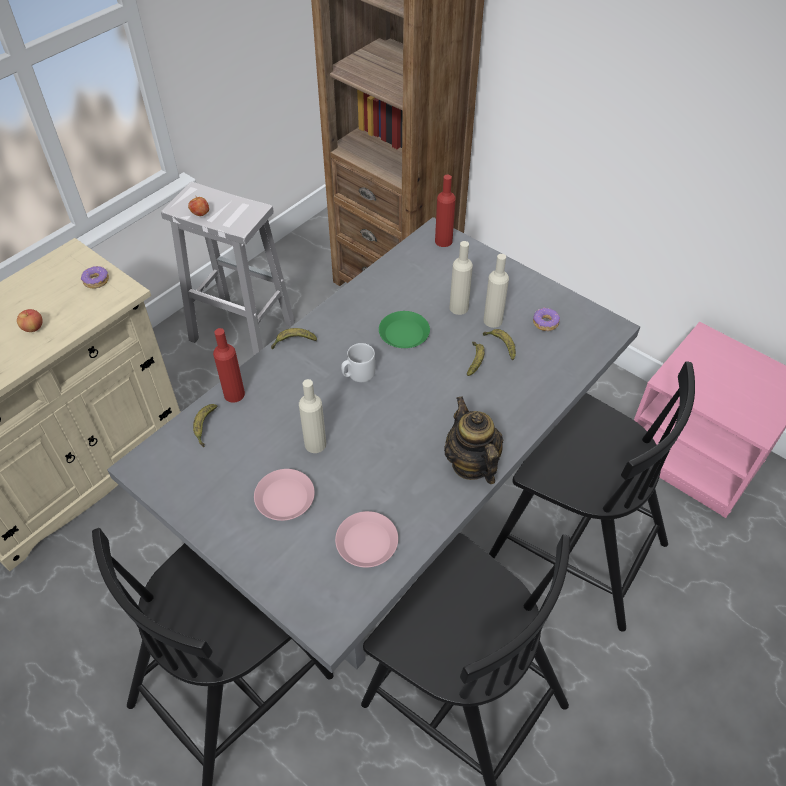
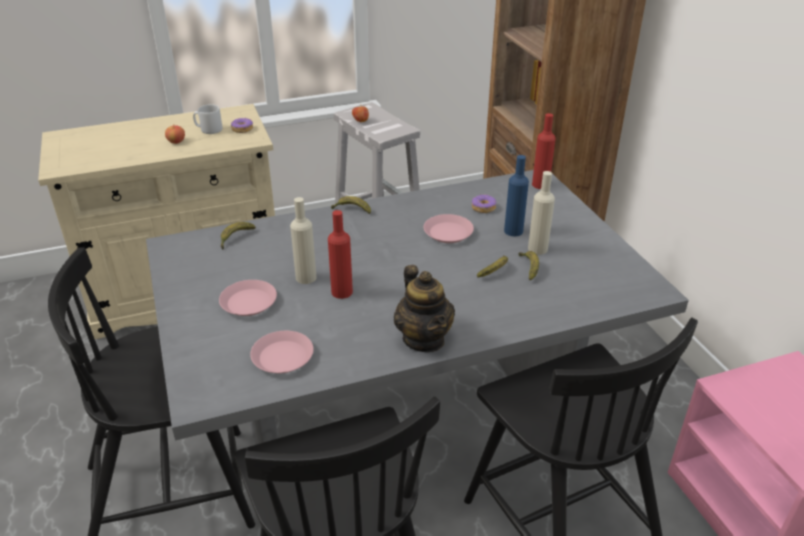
camera: 30 degrees right, 15 degrees down
(234, 394) = (276, 226): red bottle -> red bottle (342, 292)
(358, 374) = (384, 246): grey mug -> grey mug (209, 130)
(404, 334) = (448, 233): green plate -> pink plate
(458, 308) = (513, 231): beige bottle -> blue bottle
(471, 463) = (424, 339): teapot -> teapot turned 150 degrees clockwise
(545, 323) = (587, 266): donut -> donut (483, 208)

